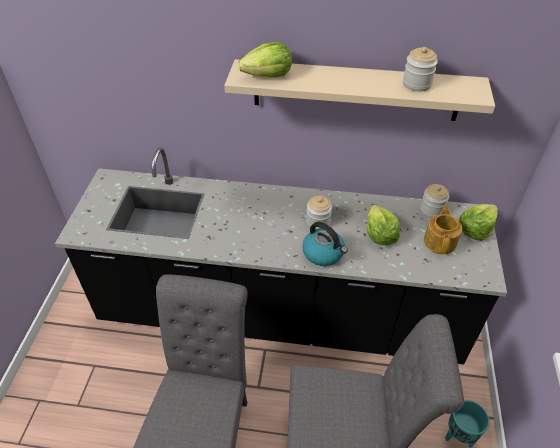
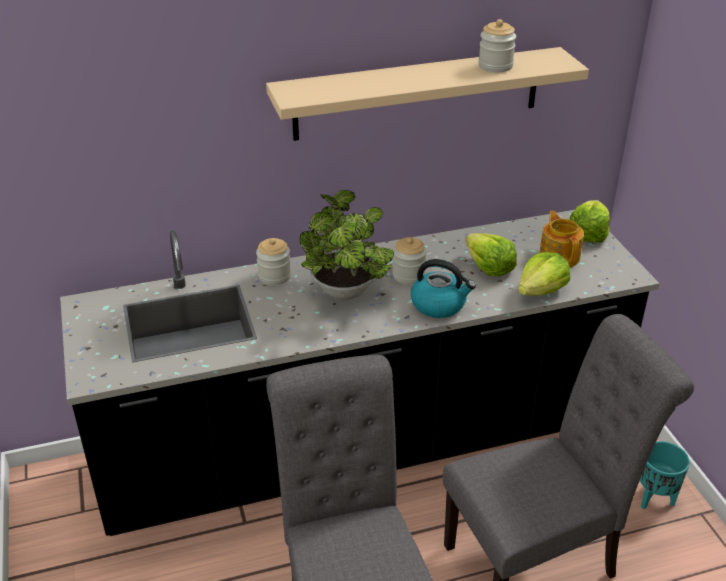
camera: 25 degrees left, 10 degrees down
(266, 222) = (345, 293): none -> potted plant
(268, 75) = (324, 90): lettuce -> lettuce (541, 290)
(432, 210) = (529, 228): jar -> jar (274, 276)

